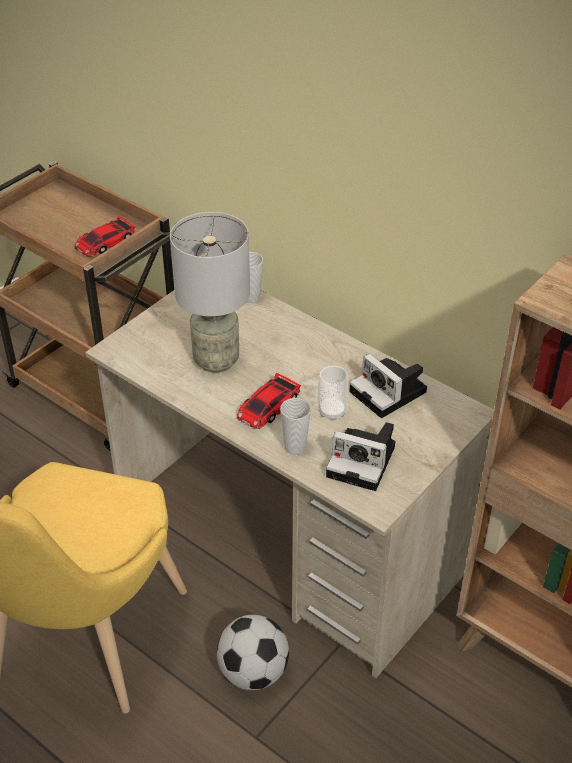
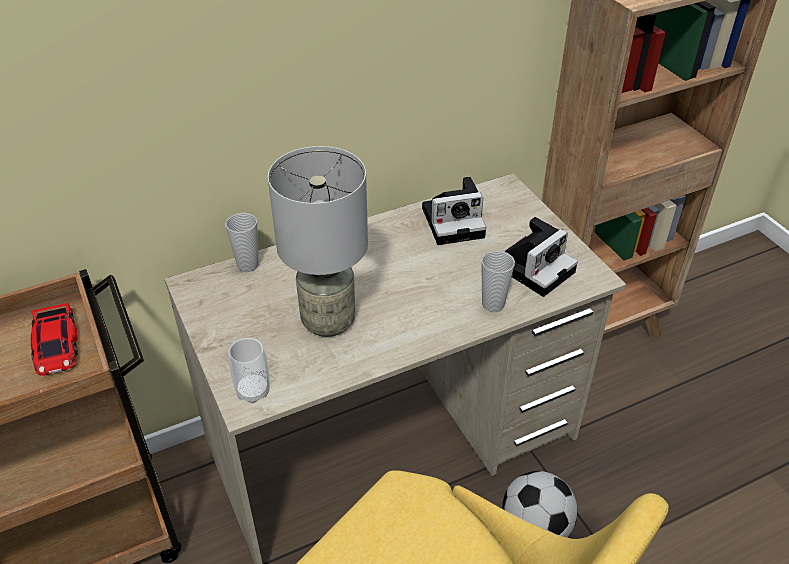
camera: 65 degrees left, 0 degrees up
(268, 407) = (425, 305): toy car -> none
(332, 411) = (458, 264): cup -> cup (253, 391)

